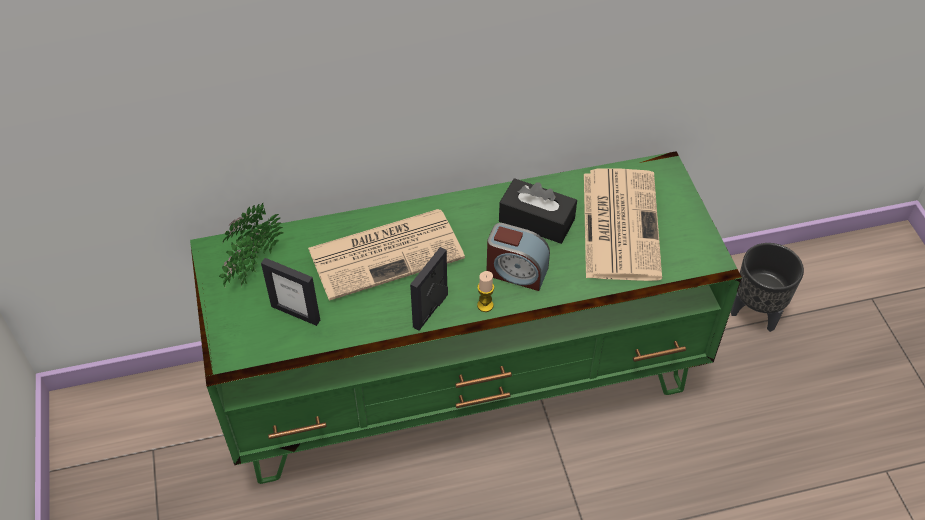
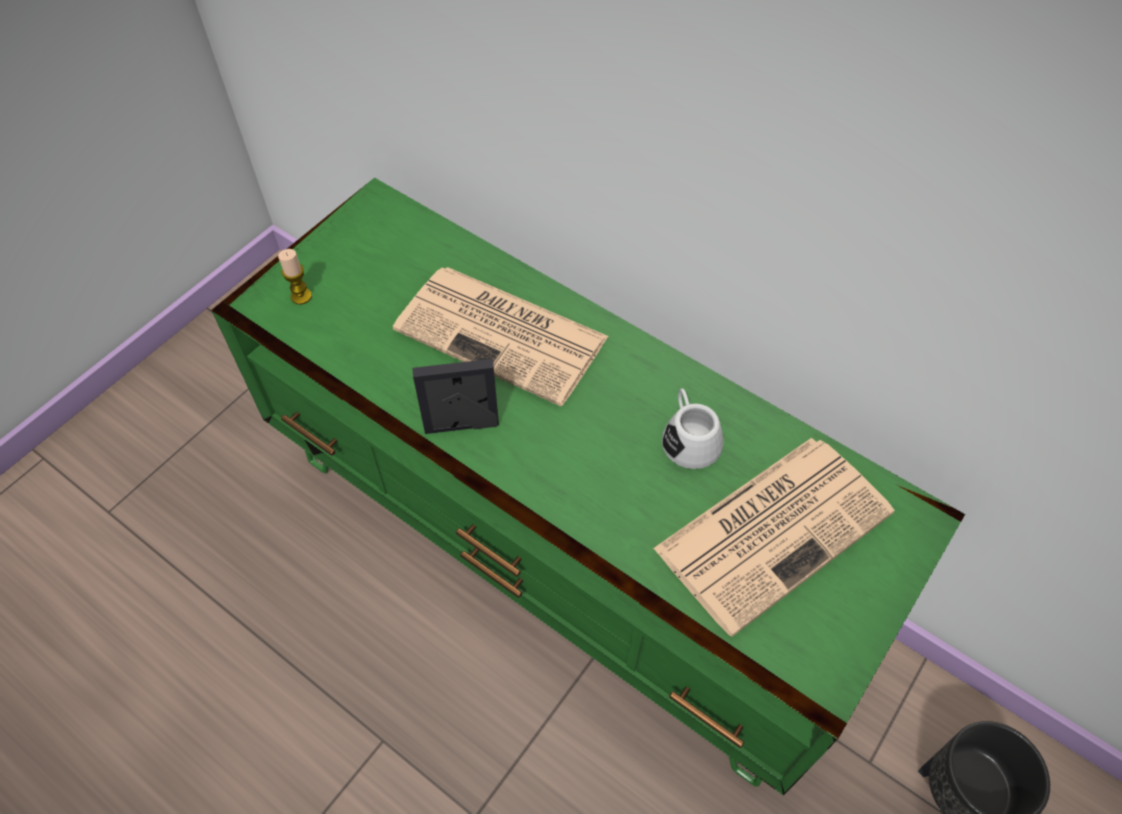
camera: 50 degrees right, 5 degrees up
(252, 268) = (381, 243): potted plant -> none
(296, 313) = (356, 315): picture frame -> none
(485, 305) = (515, 472): candle -> candle (301, 296)
(516, 272) = (592, 469): alarm clock -> none
(536, 220) = (688, 438): black tissue box -> white mug

